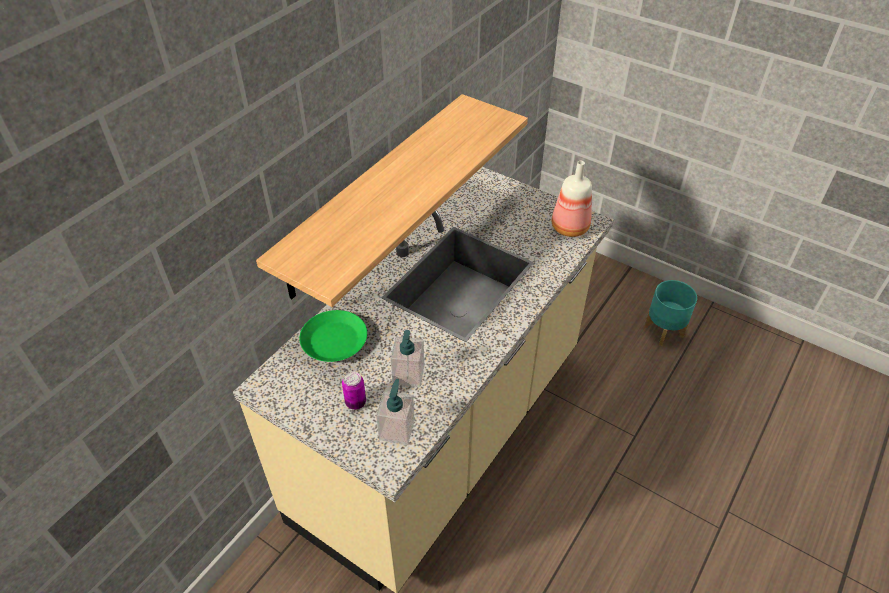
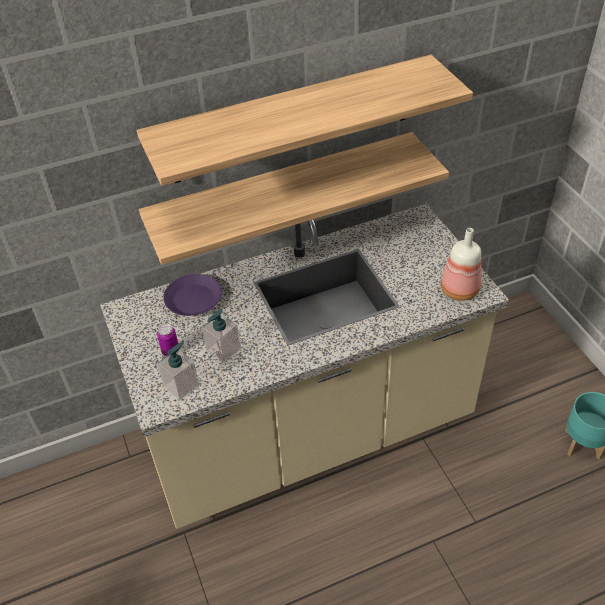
camera: 35 degrees right, 0 degrees up
(335, 340) = (194, 299): green plate -> purple plate
(378, 108) = (292, 120): none -> shelf

